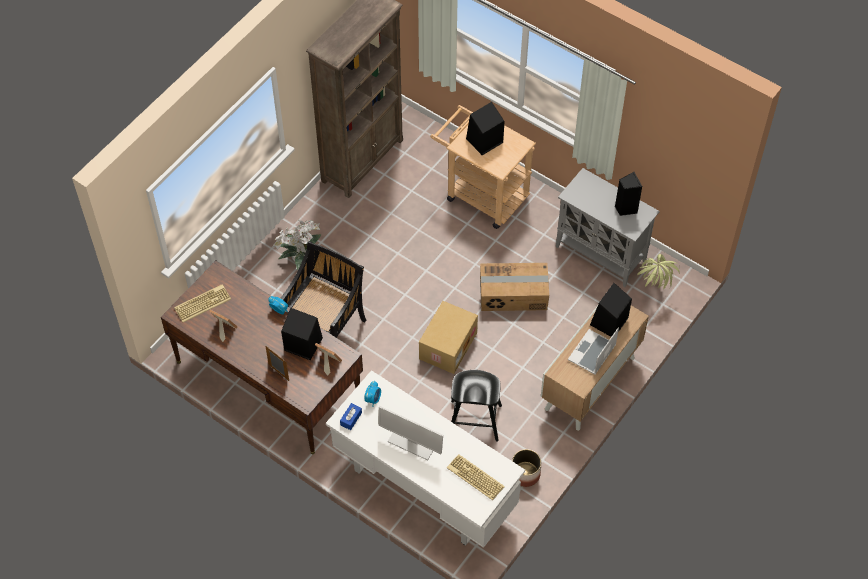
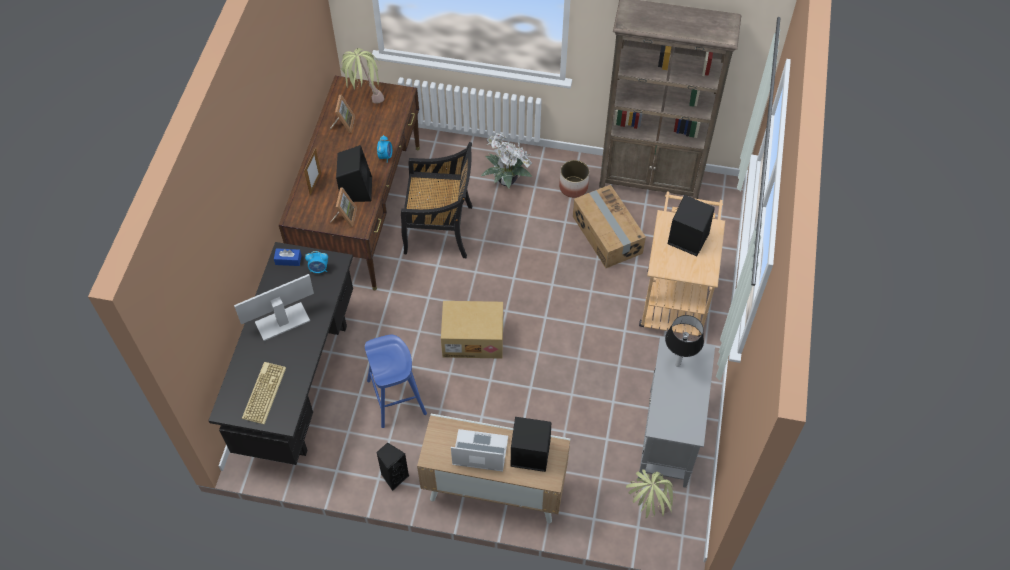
camera: 65 degrees right, 0 degrees up
(202, 303) = (364, 97): keyboard -> potted plant
(412, 442) = (283, 321): monitor -> monitor turned 60 degrees clockwise
(423, 489) = (299, 383): white desk -> black desk
(474, 420) = (396, 397): black stool -> blue stool
(513, 294) = (567, 373): cardboard box -> cardboard box (606, 235)
(525, 473) = (355, 468): planter -> planter (573, 187)
(587, 196) = (678, 364): none -> table lamp
(625, 208) = (685, 409): black speaker -> black speaker (394, 476)

